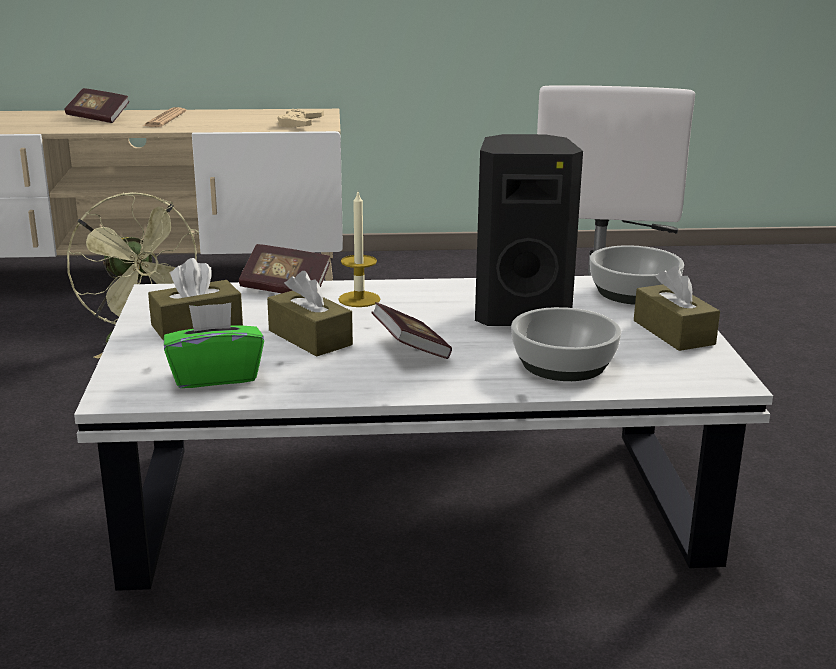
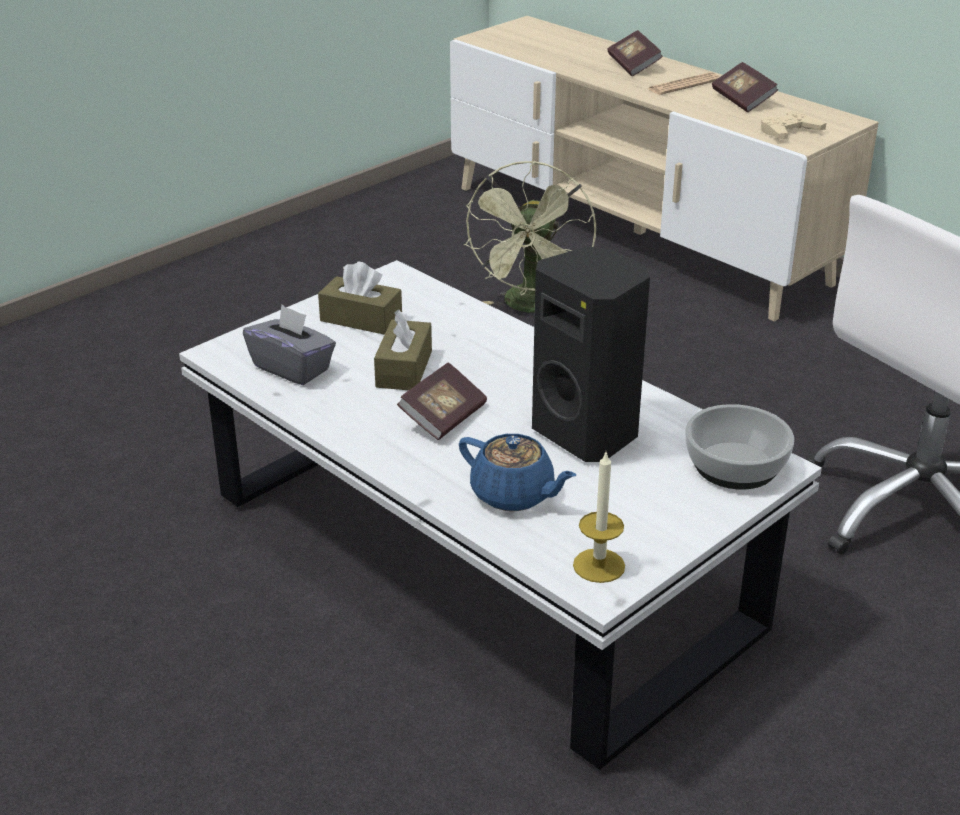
camera: 50 degrees right, 10 degrees up
(215, 376) = (292, 368): green tissue box -> grey tissue box
(285, 288) = (478, 314): book -> book (743, 100)
(359, 299) = (506, 352): candle -> candle (599, 565)
(562, 364) = (514, 495): bowl -> blue teapot
(673, 332) = (668, 522): brown tissue box -> none

